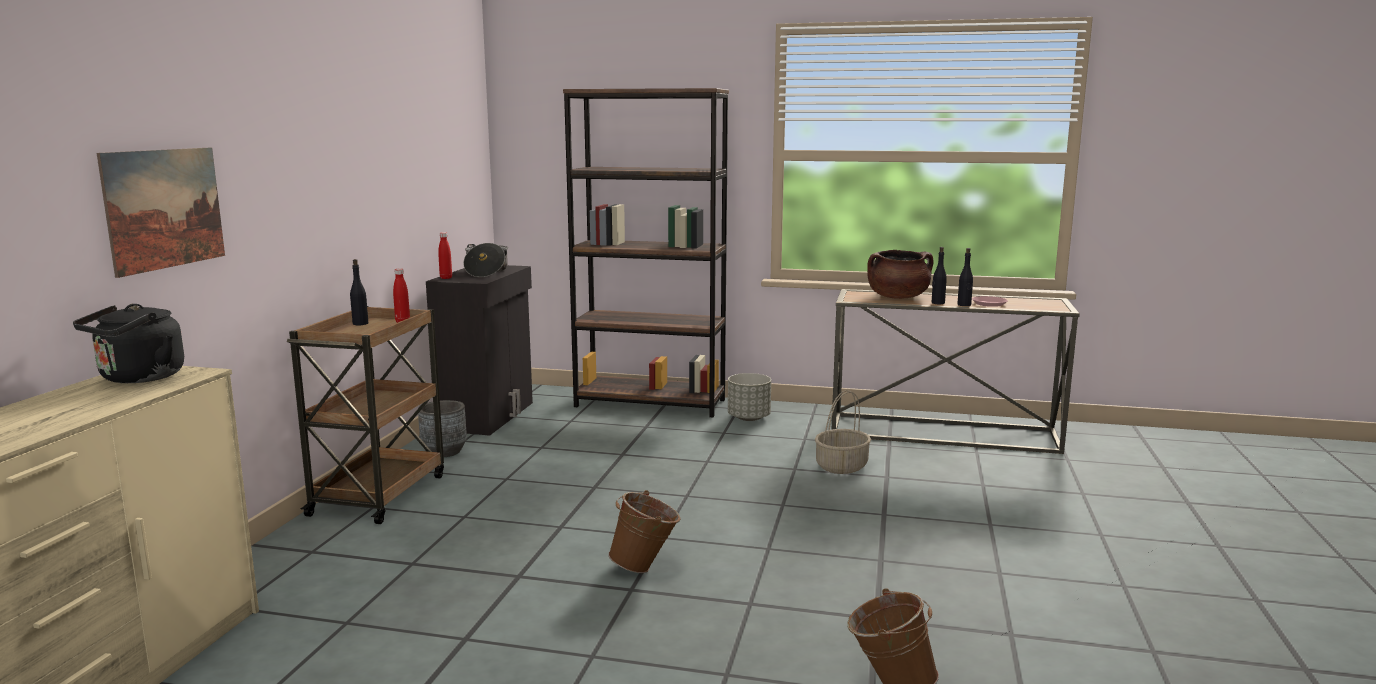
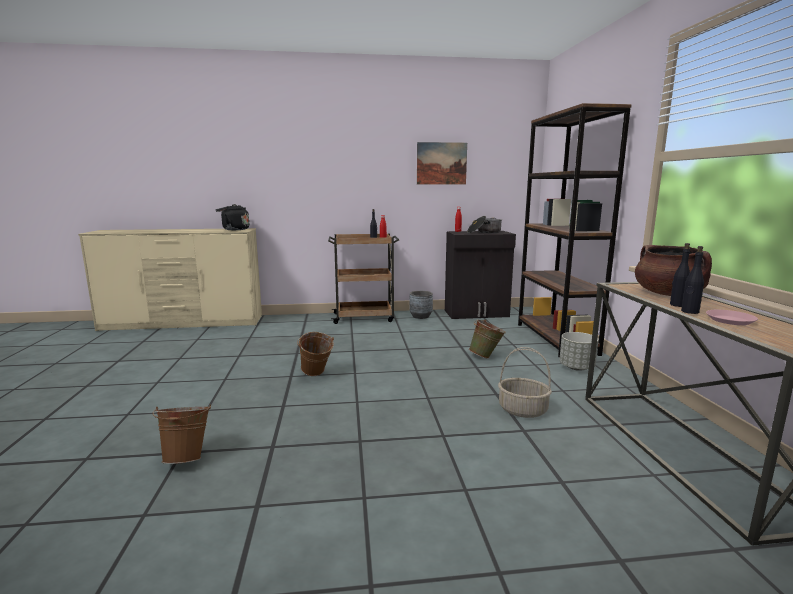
camera: 70 degrees right, 0 degrees up
(164, 208) = (276, 175): picture -> picture (441, 163)
(676, 449) = (486, 357): none -> green bucket

